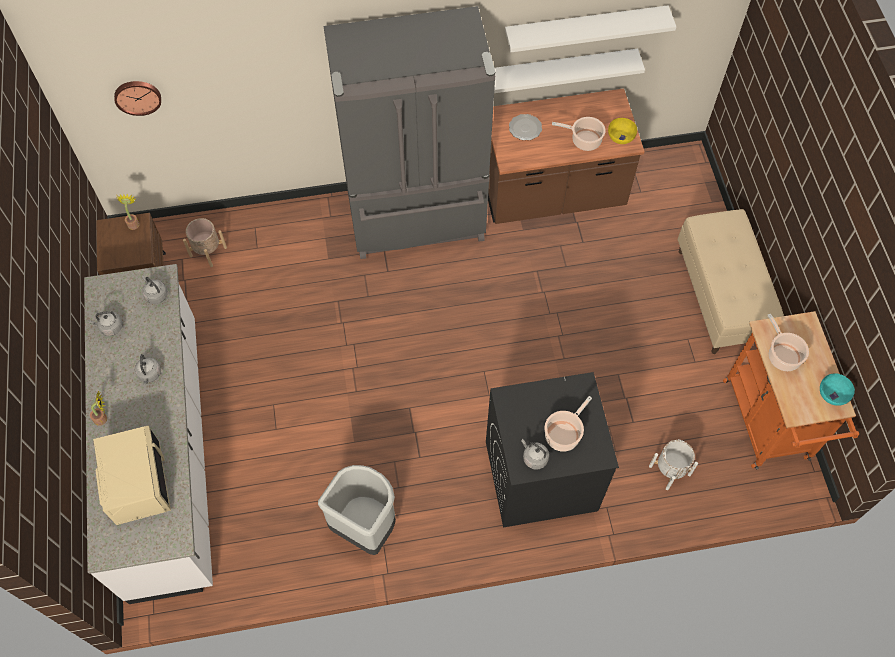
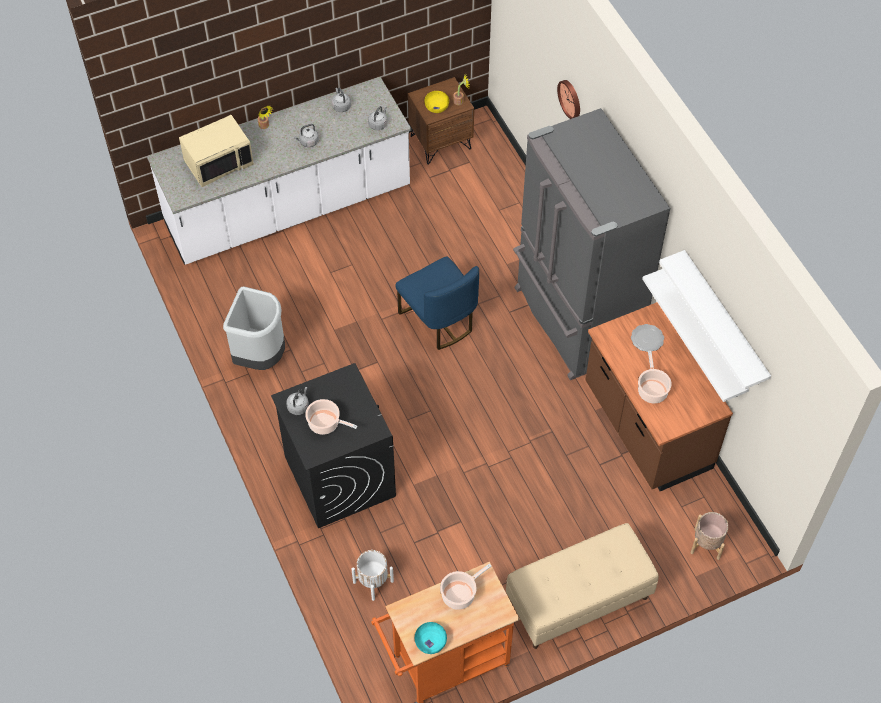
camera: 75 degrees right, 5 degrees down
(137, 96) = (522, 33): wall clock -> wall clock (570, 98)
(208, 251) = (483, 177): beige planter -> beige planter (707, 543)
(376, 337) = (438, 320): none -> blue chair
(621, 136) = (669, 420): yellow bowl -> yellow bowl (437, 107)

